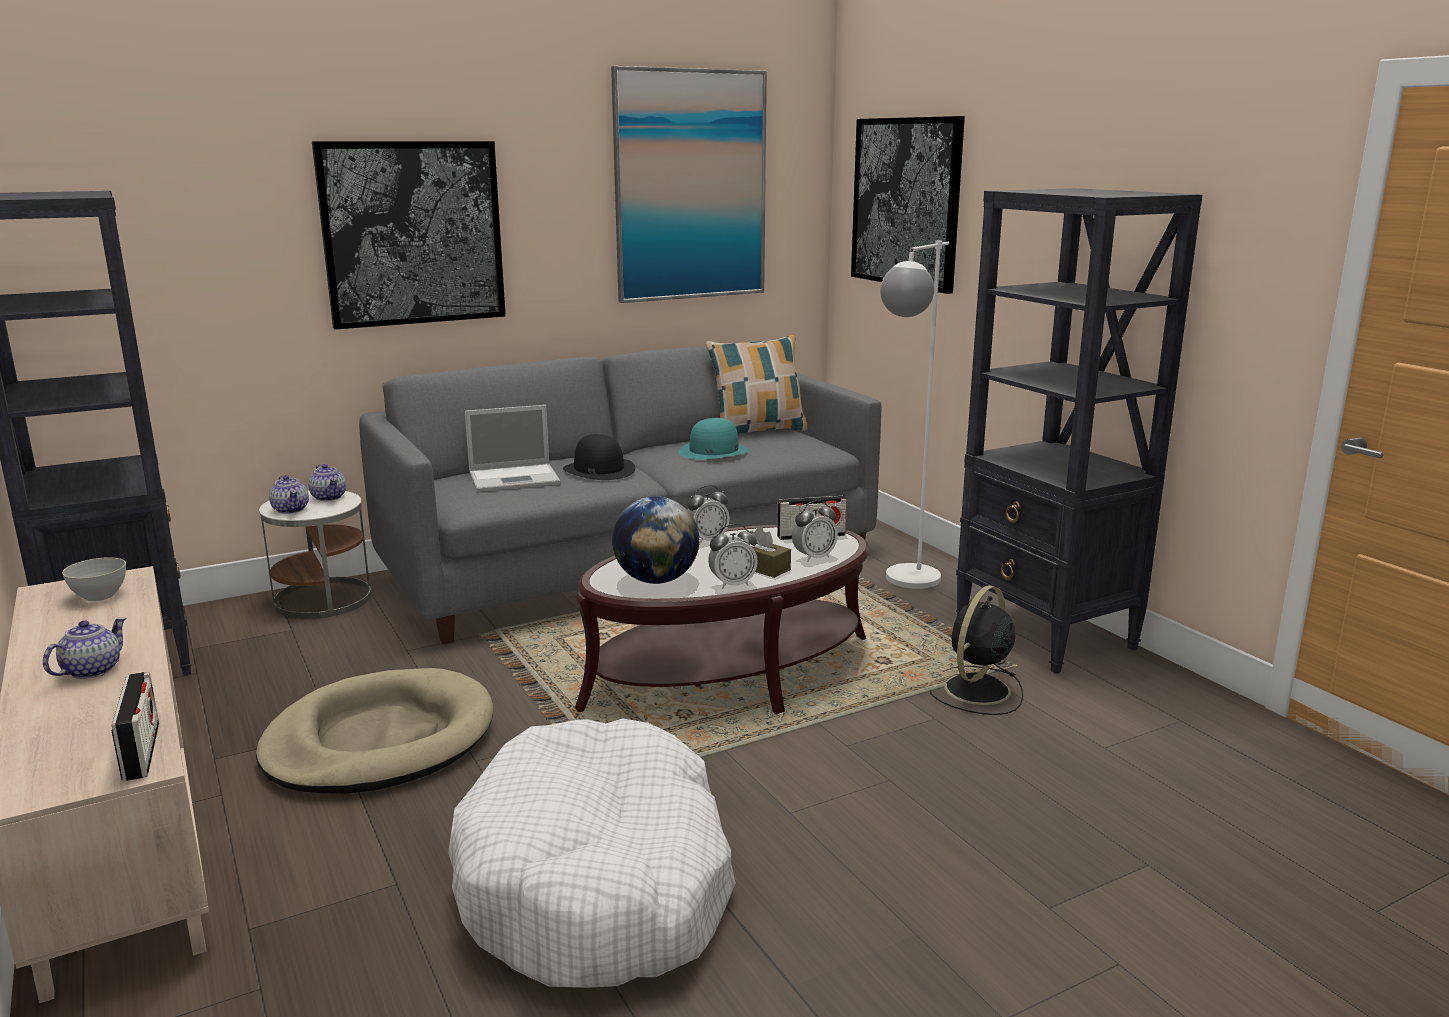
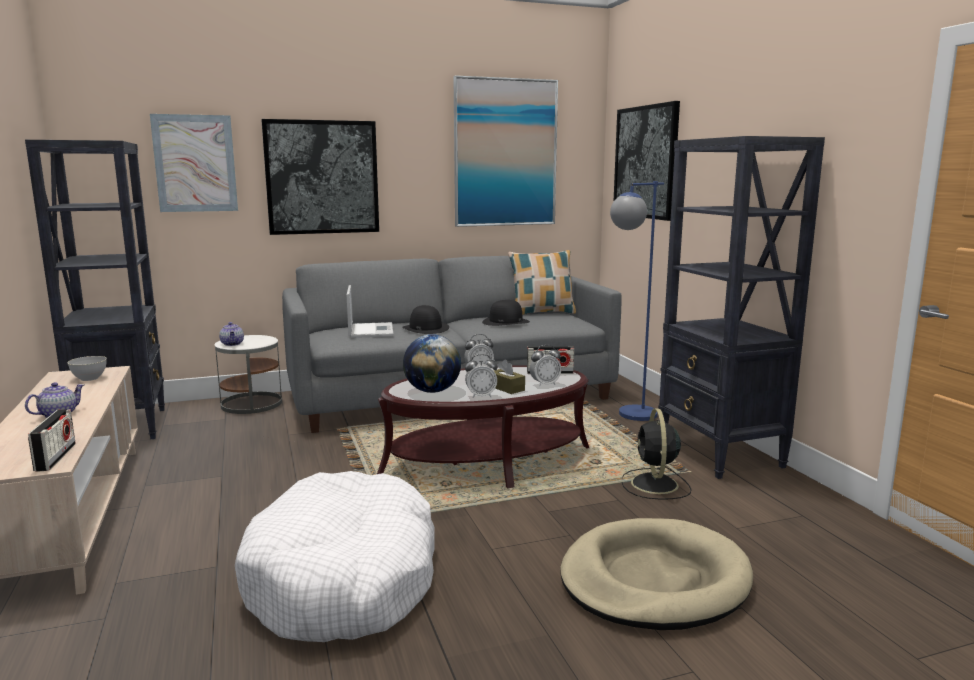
camera: 10 degrees right, 5 degrees down
(205, 218) = (195, 163): none -> picture
(329, 497) = (259, 339): teapot -> none
(380, 740) = (247, 483): beige dog bed -> beige dog bed (653, 580)
(516, 478) = (370, 330): laptop -> laptop turned 90 degrees counterclockwise
(713, 451) = (505, 322): turquoise hat -> black hat
(904, 584) = (630, 417): white floor lamp -> blue floor lamp
(975, 691) = (655, 485): black fan -> black fan turned 45 degrees counterclockwise

